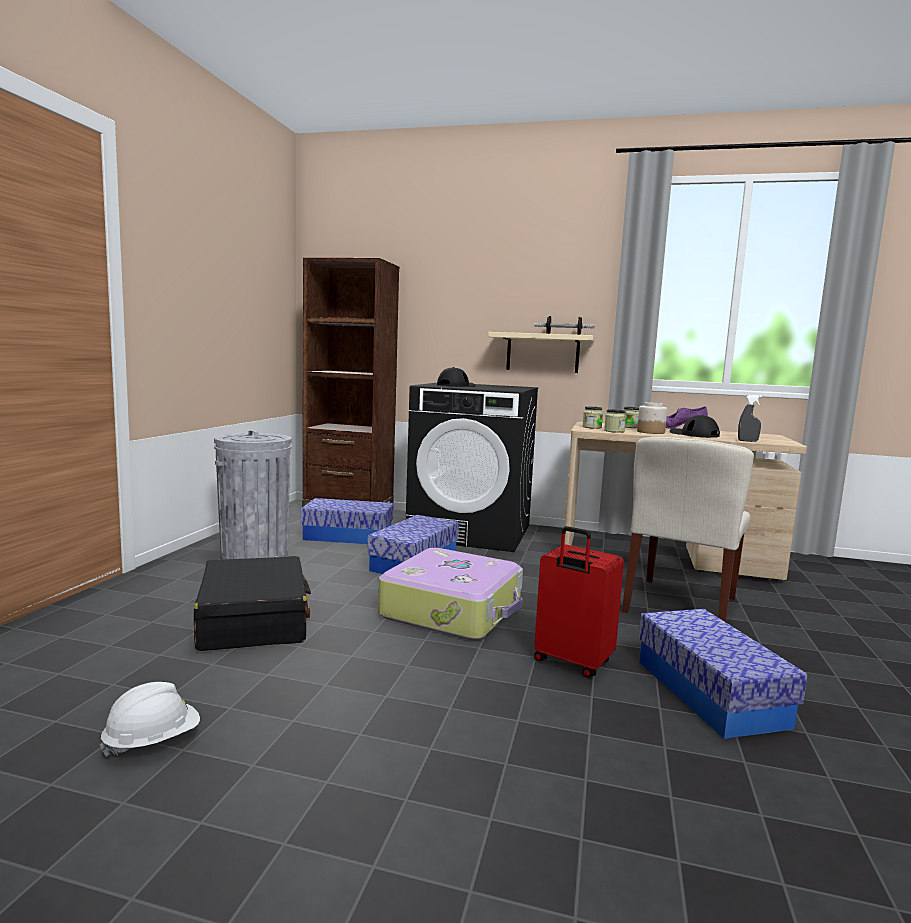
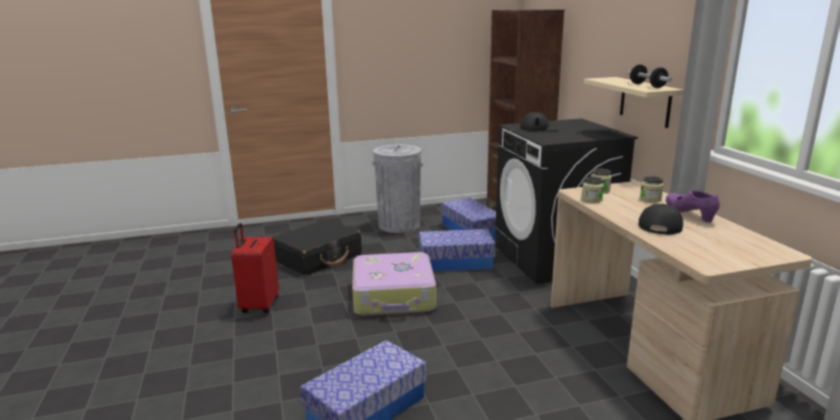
camera: 60 degrees right, 10 degrees up
(152, 741) = (201, 283): white hard hat -> none
(572, 662) = (360, 351): red suitcase -> red suitcase (259, 305)
(650, 432) = (626, 209): jar -> none
(681, 605) = (525, 375): beige chair -> none
(747, 441) = (669, 248): grey spray bottle -> none

